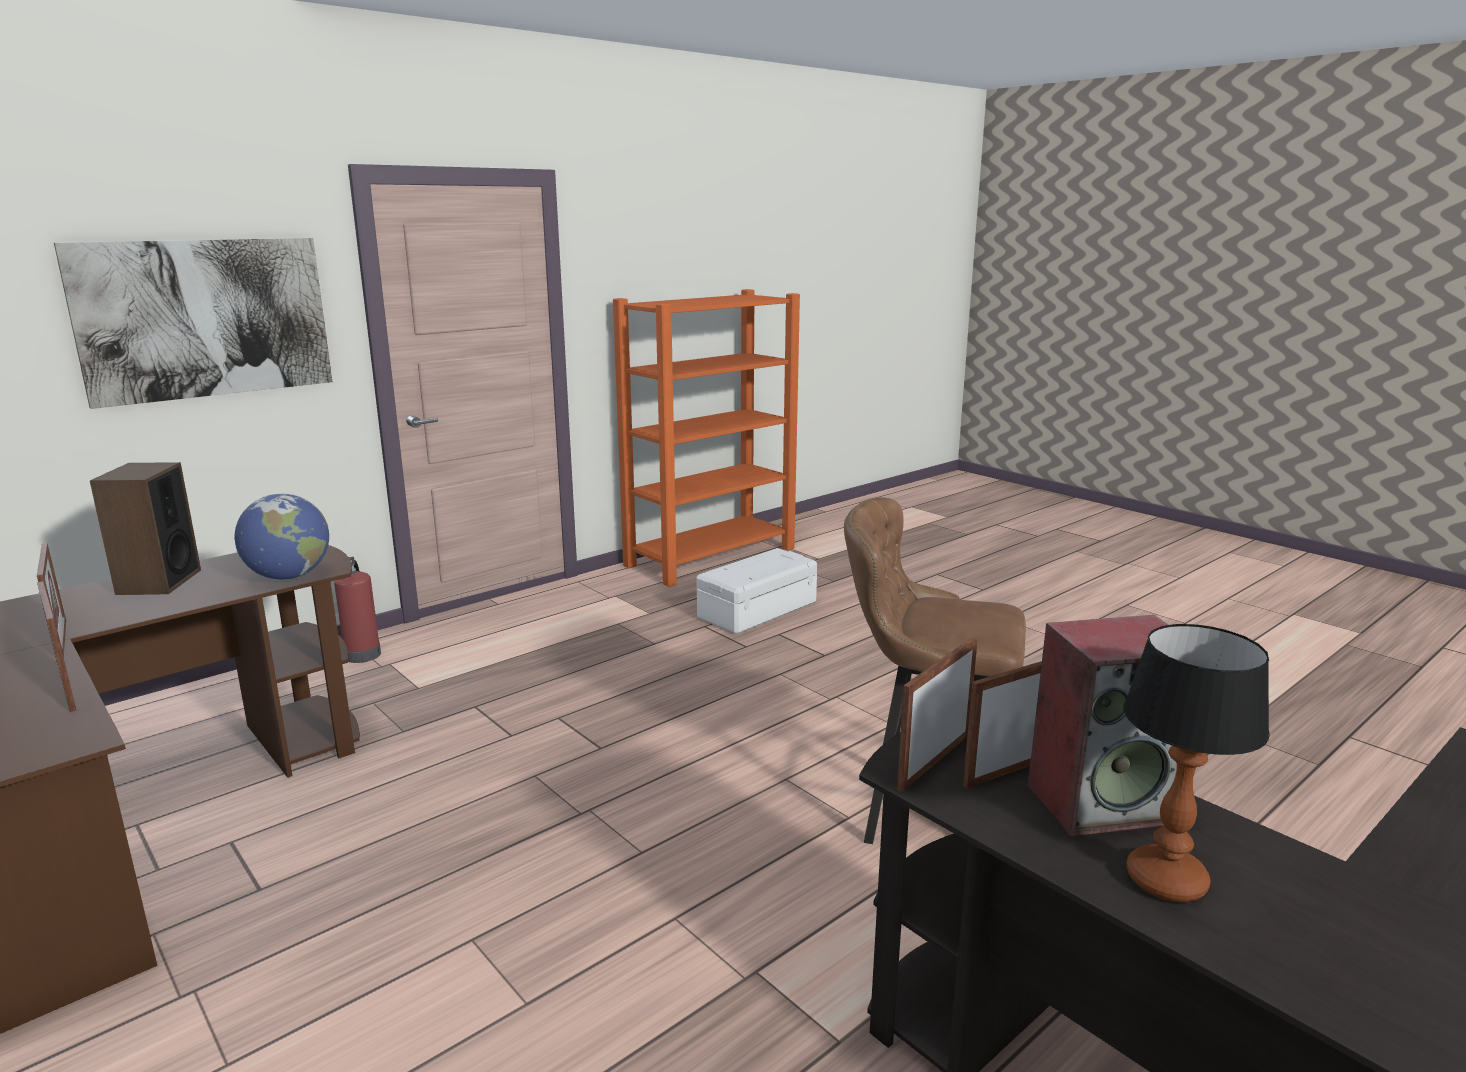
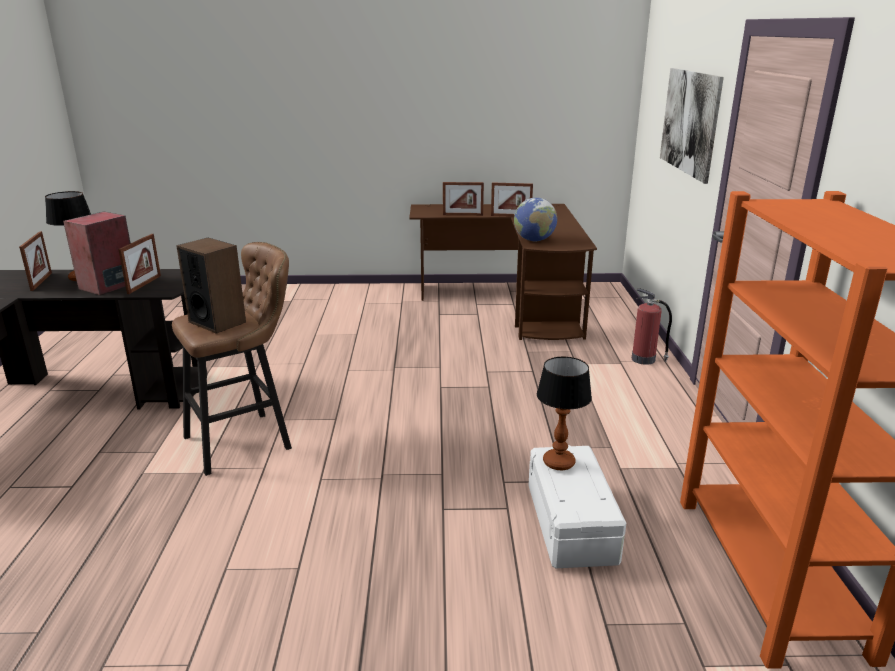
camera: 130 degrees right, 5 degrees up
(158, 582) = (560, 227): speaker -> speaker (217, 322)
(744, 574) = (559, 462): none -> table lamp
(934, 761) = (176, 277): picture frame -> picture frame (41, 281)

